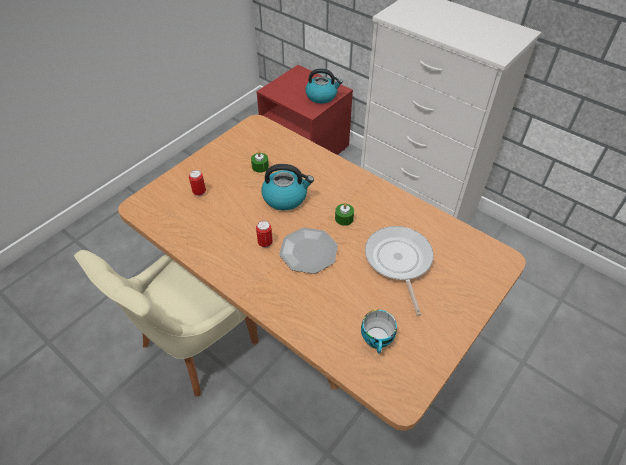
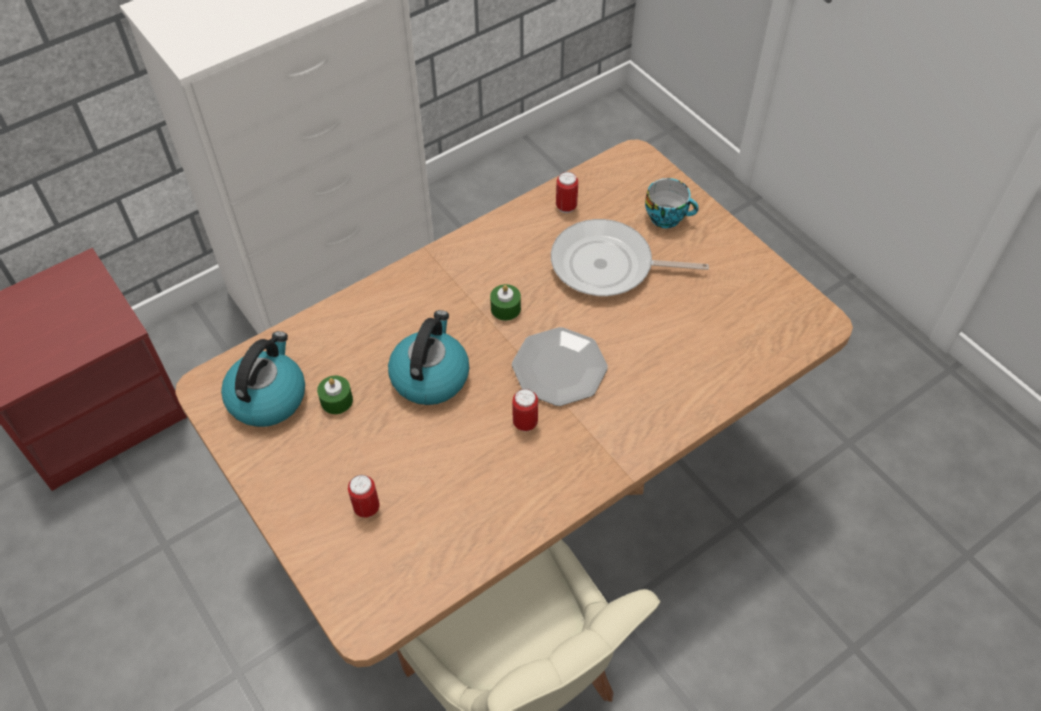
camera: 75 degrees left, 5 degrees up
(322, 96) = (82, 300): kettle -> kettle (268, 397)
(378, 339) = (731, 323): cup -> cup (667, 217)
(439, 231) = (566, 207): none -> can

